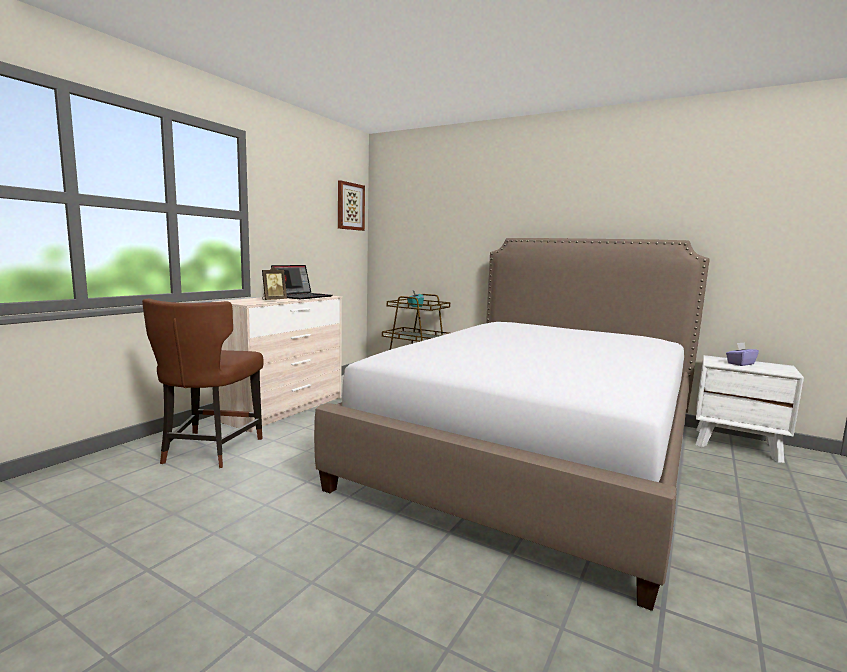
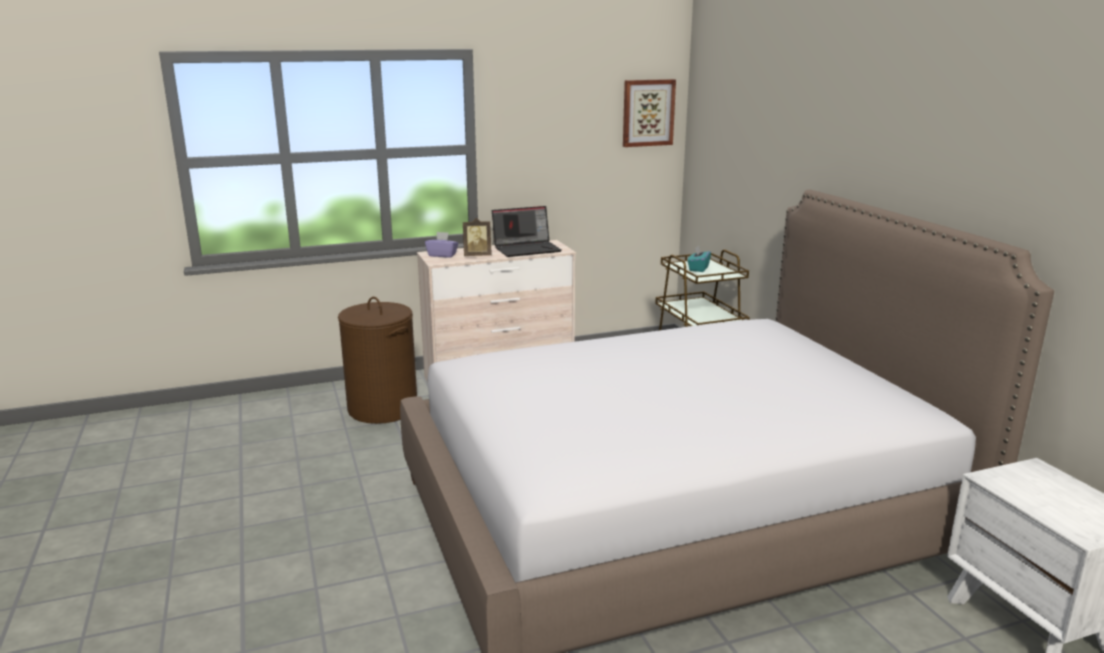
camera: 40 degrees right, 10 degrees up
(209, 451) = (382, 408): brown chair -> brown laundry basket
(740, 364) = (1047, 492): purple tissue box -> purple tissue box (442, 255)

